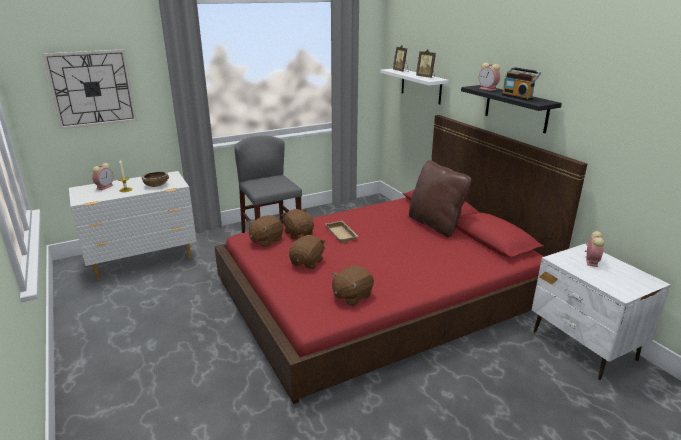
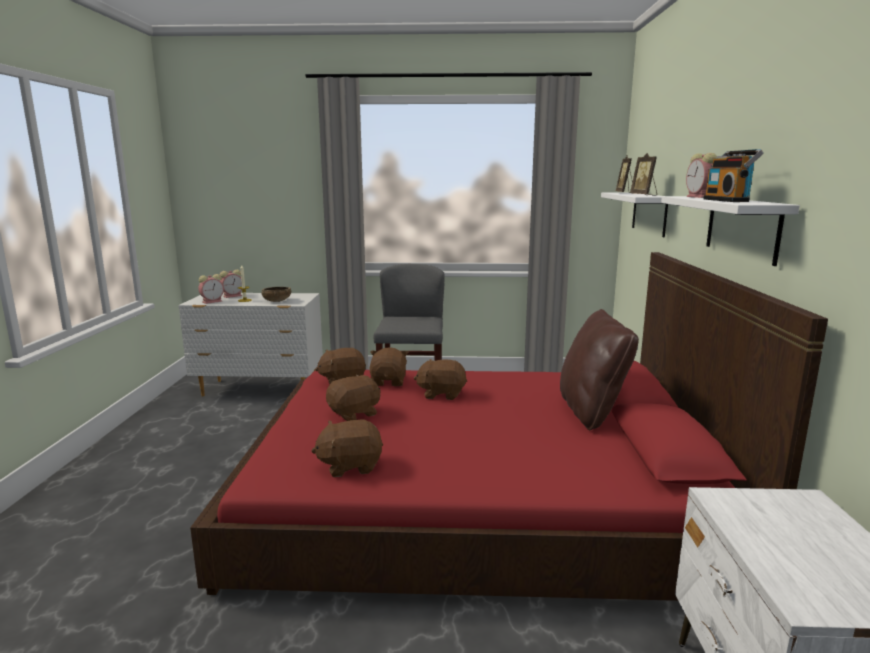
camera: 30 degrees right, 10 degrees down
(92, 89) = (247, 192): wall clock -> none
(342, 234) = (441, 394): beige tray -> brown plush toy
(516, 108) = (741, 227): black shelf -> white shelf
(591, 261) = (796, 522): alarm clock -> alarm clock (213, 301)

